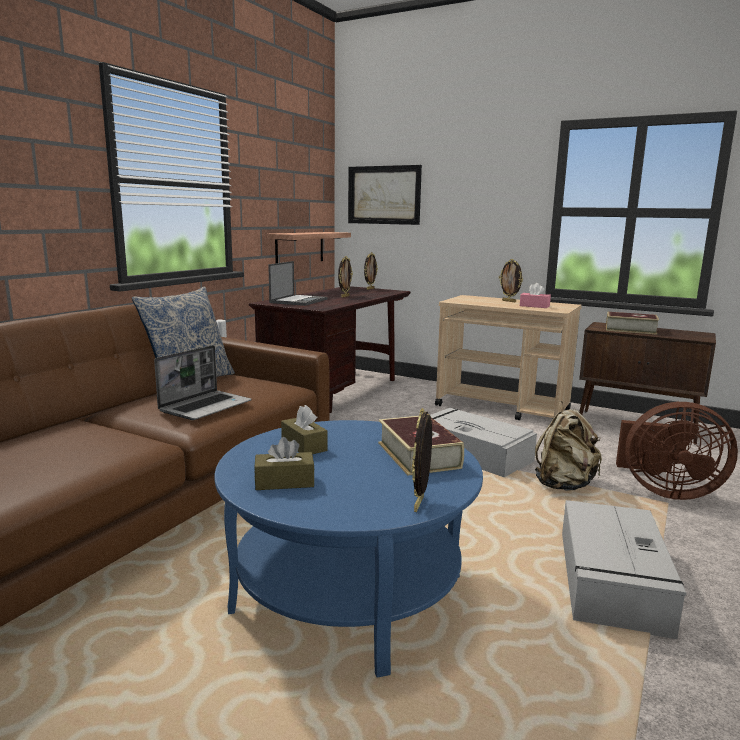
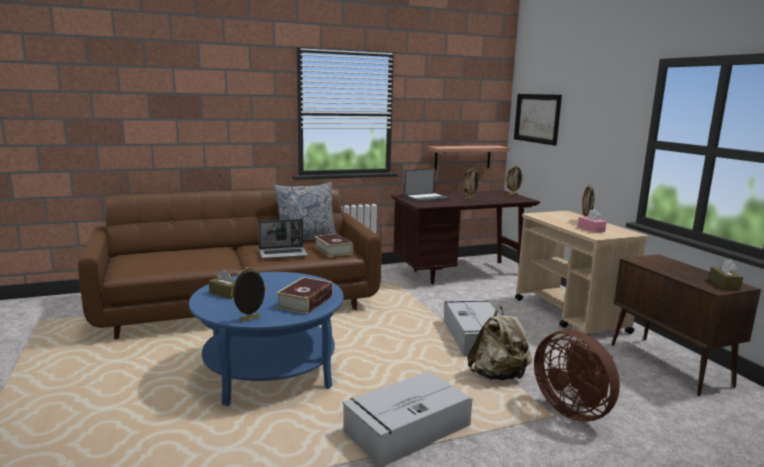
camera: 40 degrees right, 0 degrees up
(304, 445) = (270, 282): brown tissue box -> brown tissue box (724, 284)
(630, 329) = (667, 267): book -> book (333, 250)

